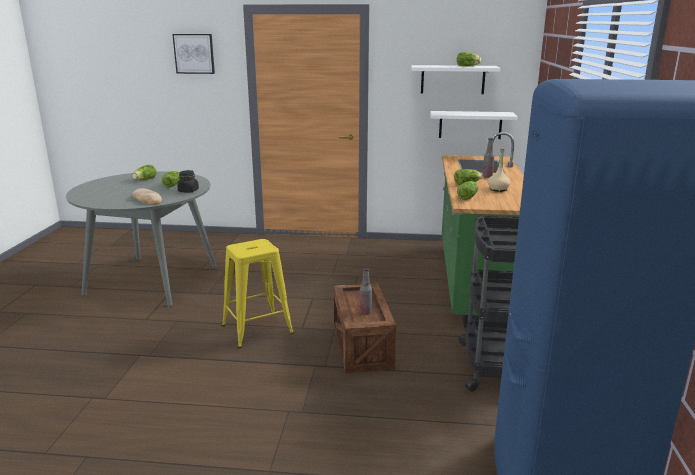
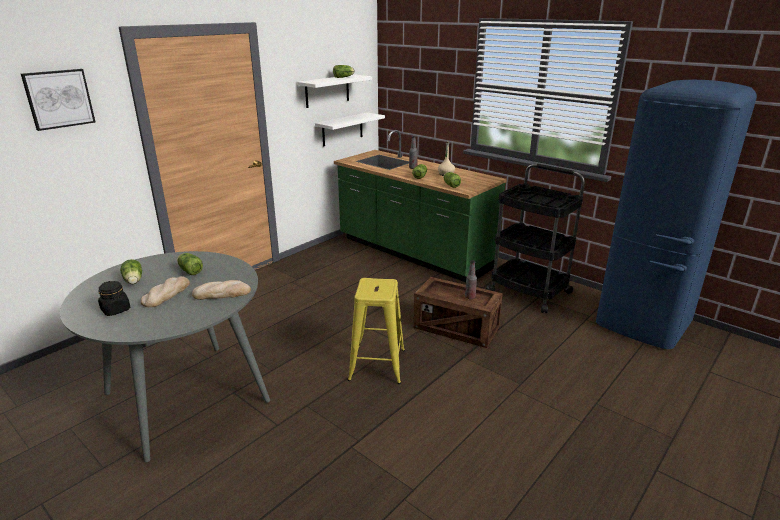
camera: 55 degrees left, 5 degrees up
(134, 190) = (166, 294): none -> bread
(188, 191) = (229, 268): black jar -> black jar (116, 310)

